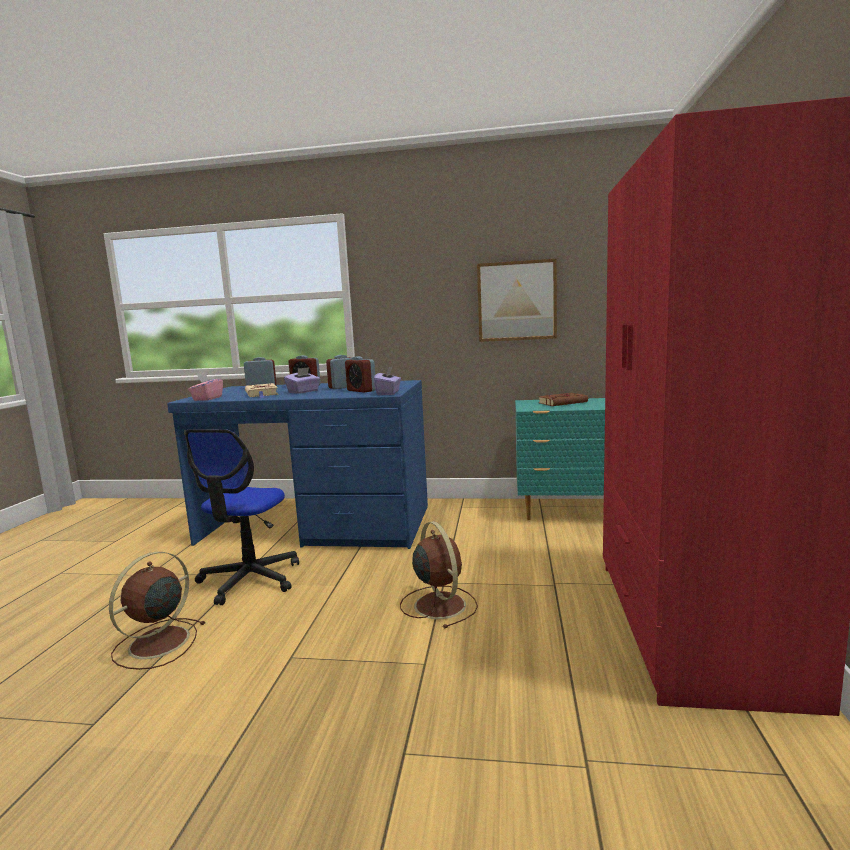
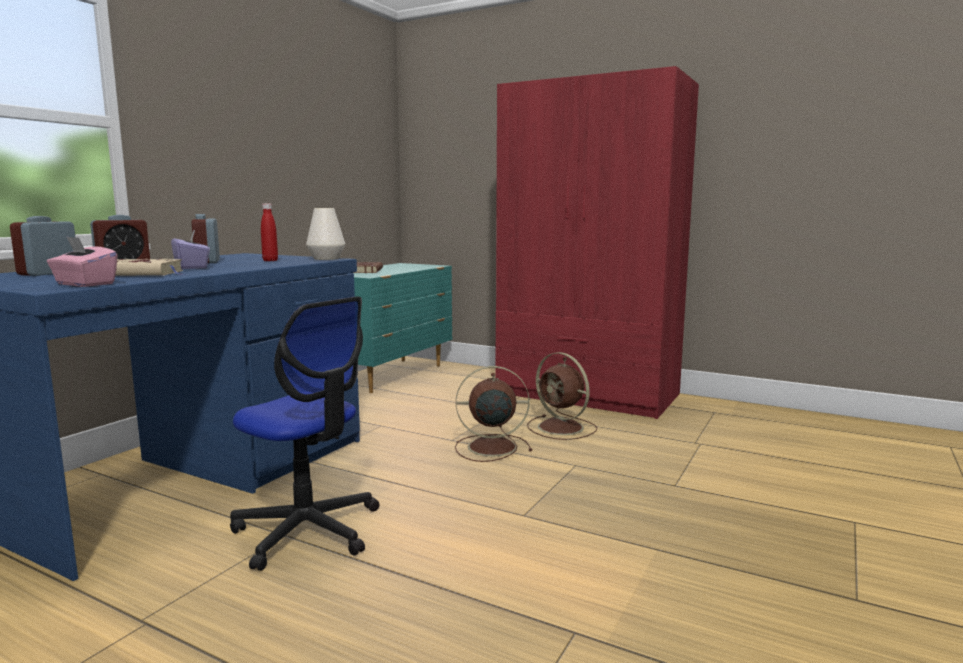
camera: 70 degrees left, 0 degrees up
(157, 644) = (420, 598): brown fan -> brown fan (562, 428)
(361, 390) = (270, 260): alarm clock -> red bottle
(388, 393) = (326, 258): purple tissue box -> white vase
(516, 301) = (305, 163): picture -> none

